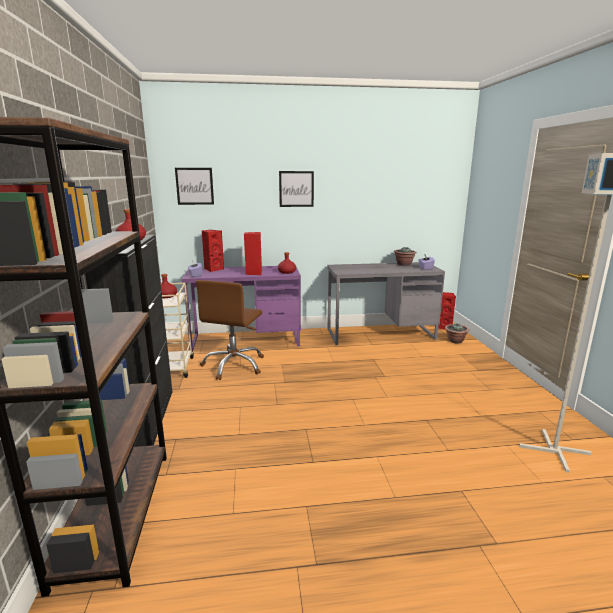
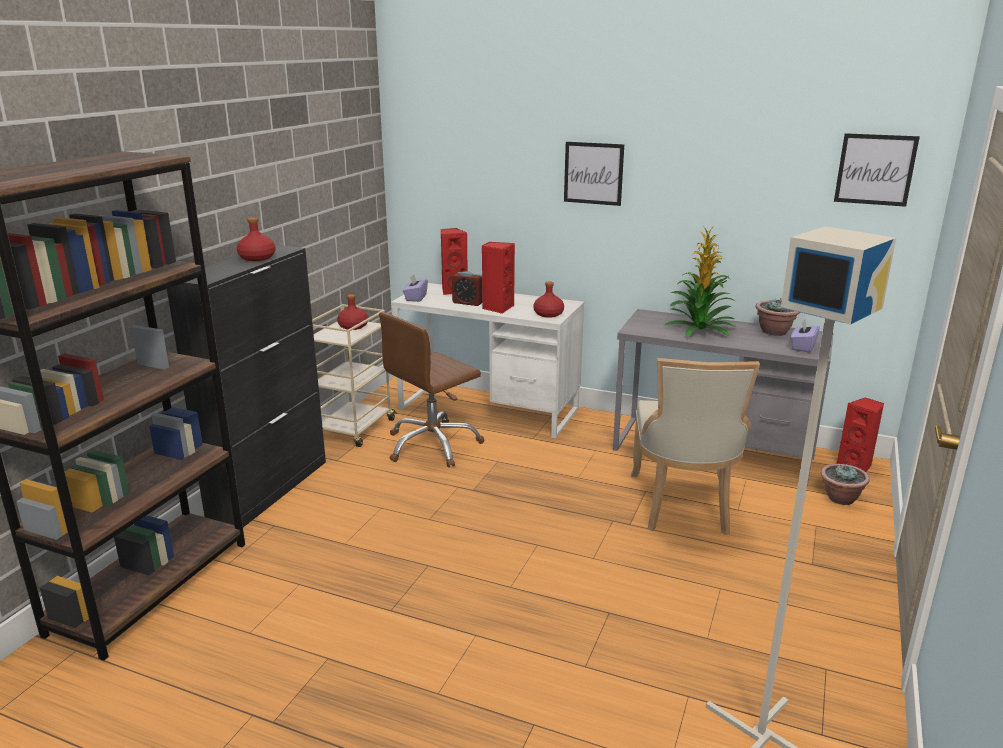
camera: 30 degrees right, 5 degrees up
(194, 186) = (440, 159): picture -> picture (875, 169)
(232, 273) = (468, 303): none -> alarm clock
(246, 340) = (488, 409): purple desk -> white desk
(371, 268) = (699, 330): none -> potted plant
(398, 361) = (683, 506): none -> beige chair

